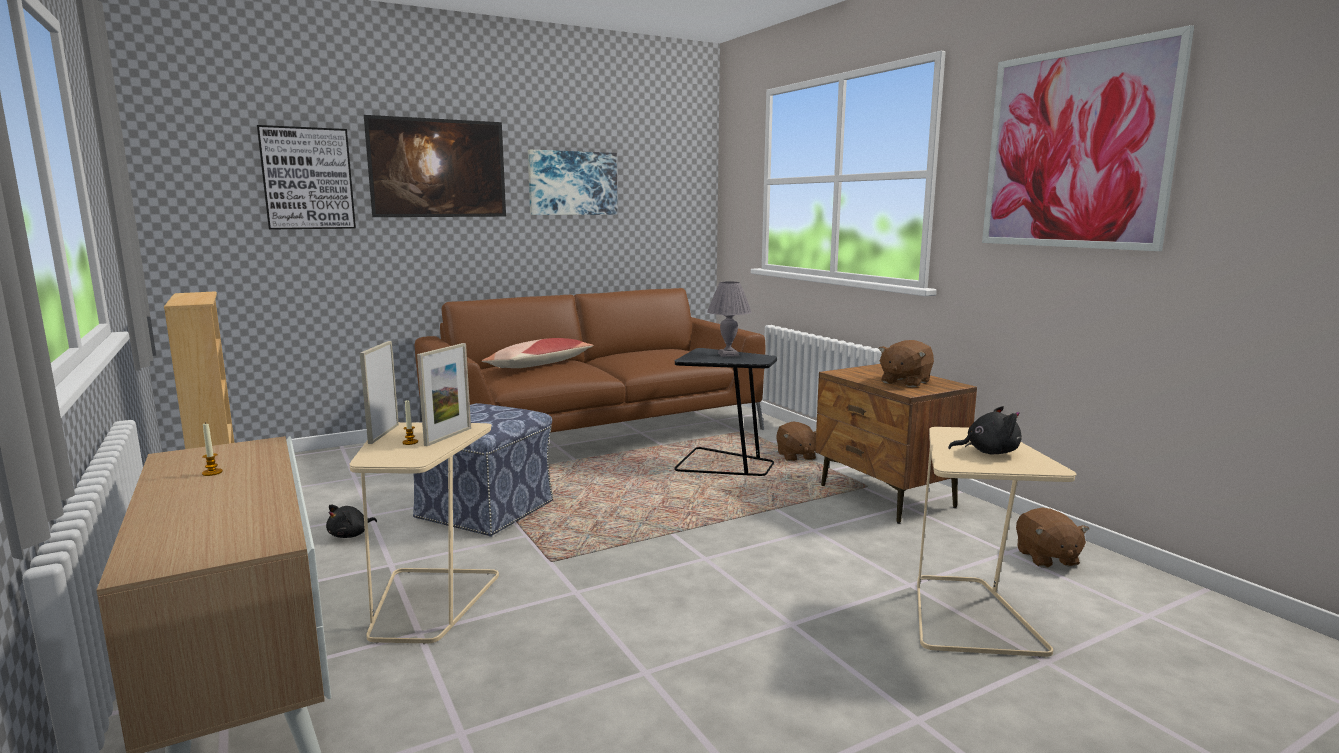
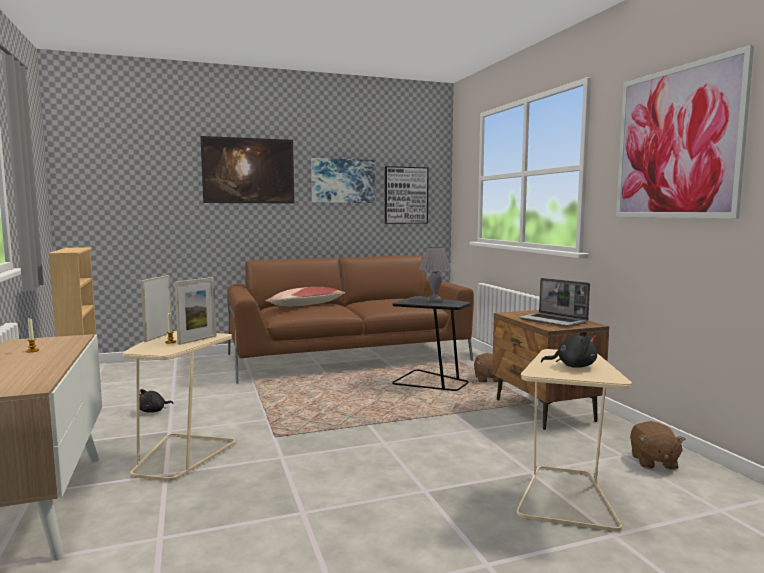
camera: 10 degrees right, 5 degrees down
(307, 178) = (162, 177): picture -> picture (406, 195)
(486, 509) = (248, 401): ottoman -> none
(904, 382) = (553, 321): brown plush toy -> laptop

